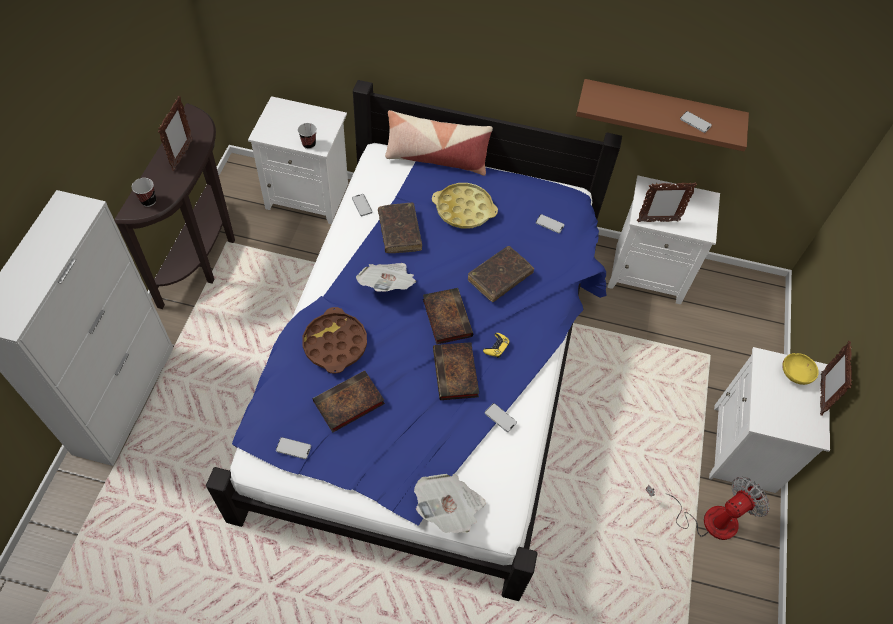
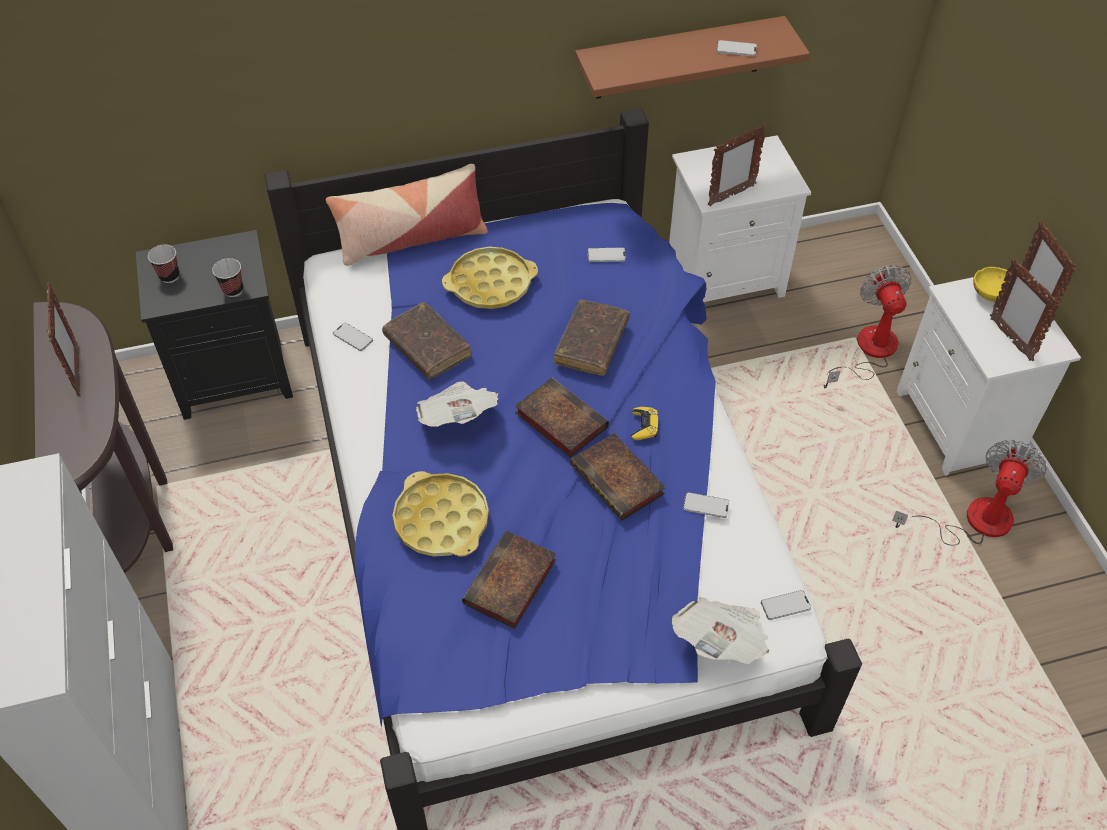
camera: 25 degrees left, 5 degrees down
(148, 201) = (70, 451): cup -> cup (169, 276)
(293, 448) = (478, 674): phone -> phone (785, 605)
(310, 196) = (236, 375): white nightstand -> black nightstand
(335, 344) = (441, 520): brown tray -> yellow tray
(713, 369) = (868, 351): none -> fan
(786, 412) = (1010, 339): none -> picture frame

